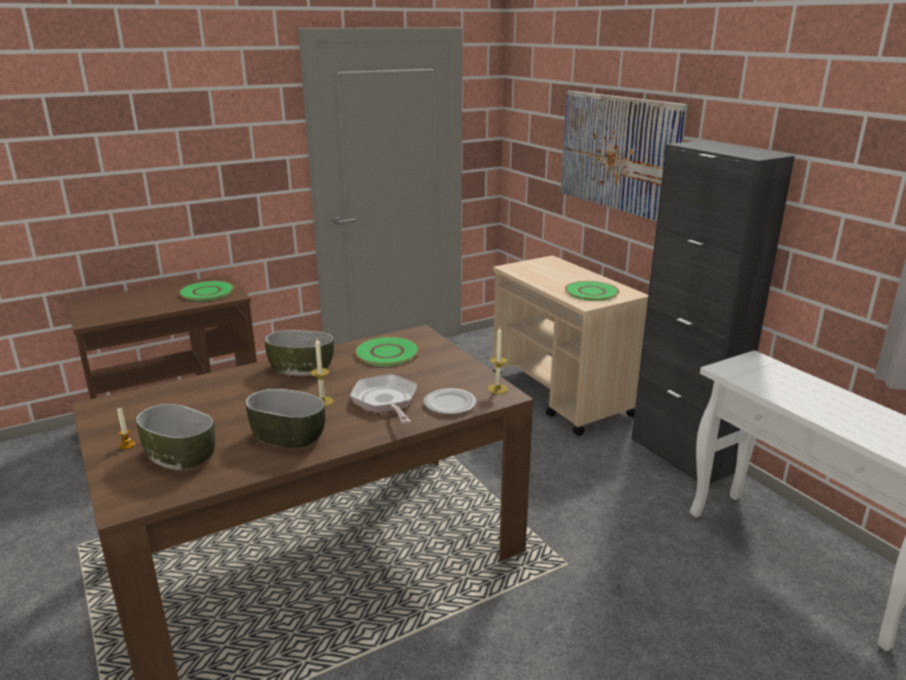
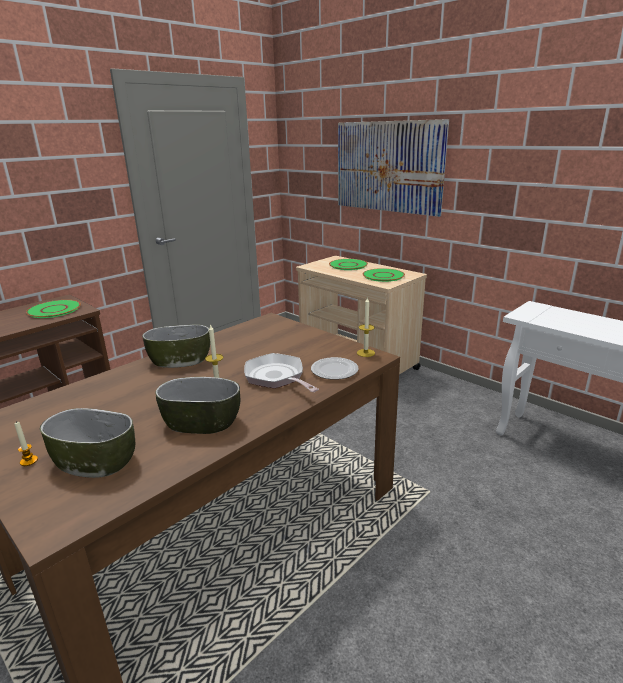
camera: 15 degrees left, 0 degrees up
(387, 352) = (252, 337): green plate -> green plate (348, 265)
(680, 455) = (465, 392): black cabinet -> none

